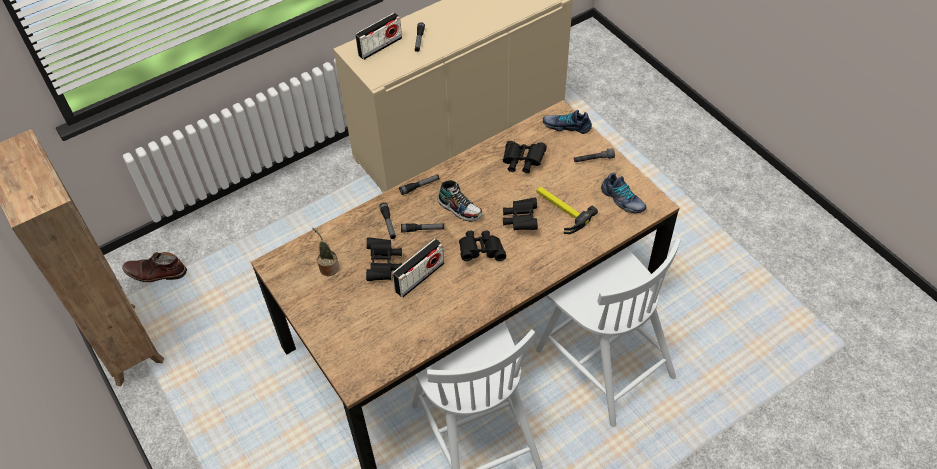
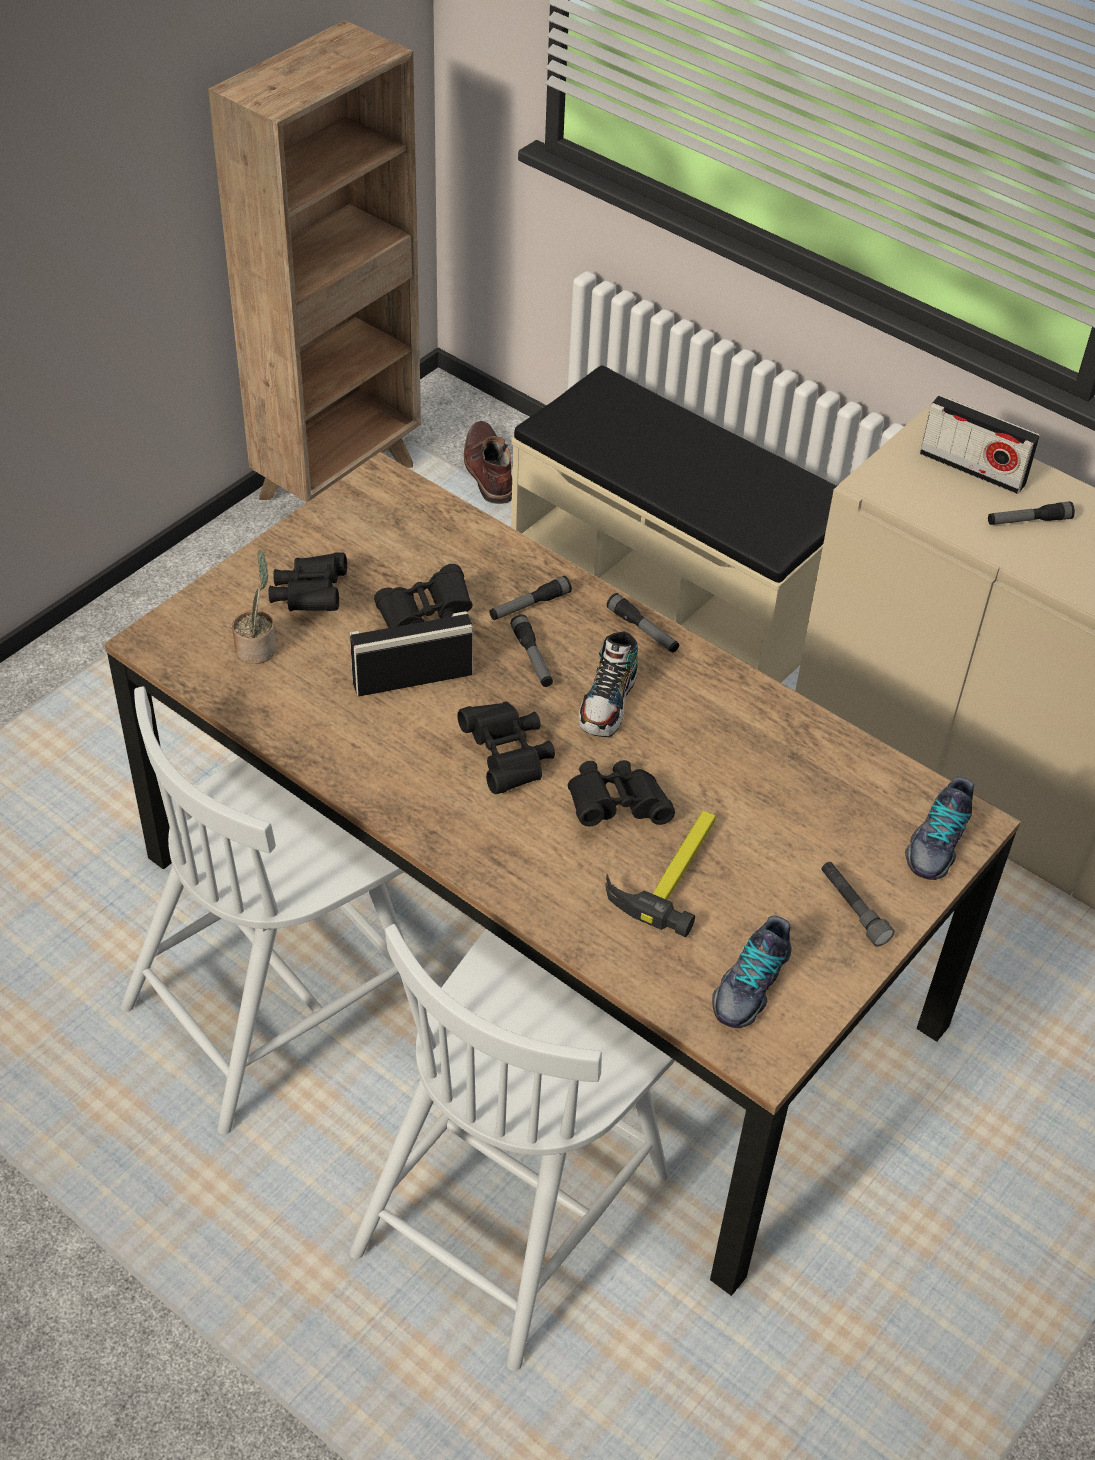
camera: 70 degrees right, 5 degrees down
(283, 218) = (672, 594): none -> beige bench
(328, 267) = (397, 549): potted plant -> potted plant (257, 648)
(419, 277) = (412, 678): radio -> radio turned 135 degrees clockwise
(522, 162) = (784, 780): black binoculars -> black binoculars (310, 596)
(567, 126) = (936, 842): shoe -> shoe turned 150 degrees counterclockwise

